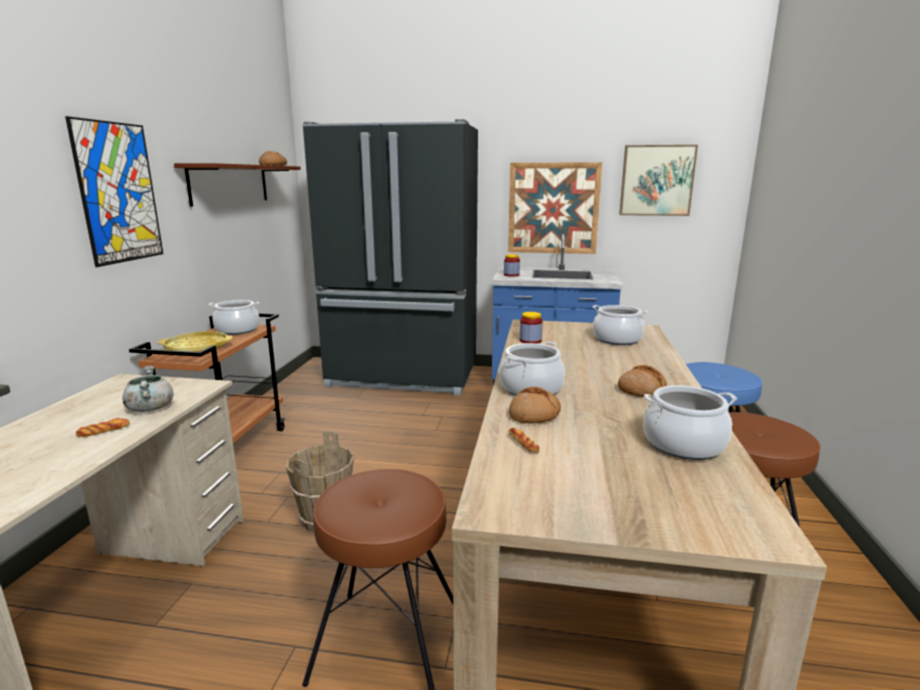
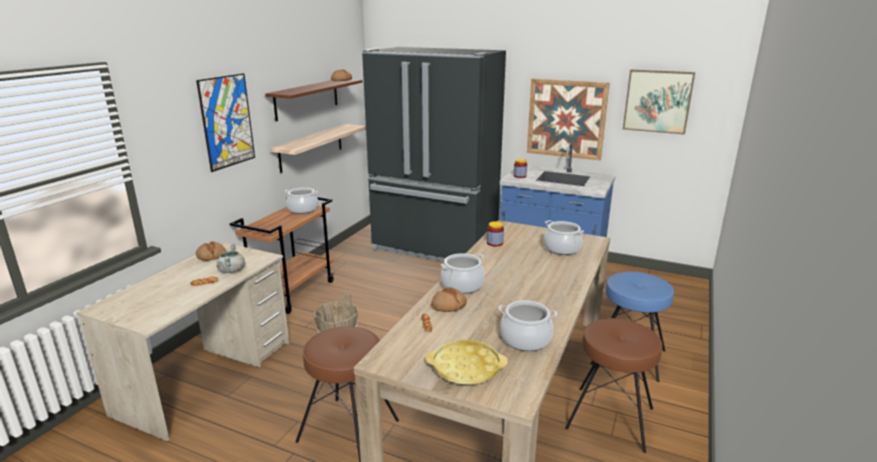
camera: 15 degrees right, 5 degrees up
(197, 348) = (272, 223): yellow tray -> yellow tray (466, 367)
(238, 251) = (311, 147): none -> shelf
(641, 390) = (537, 296): bread -> bread (211, 256)

